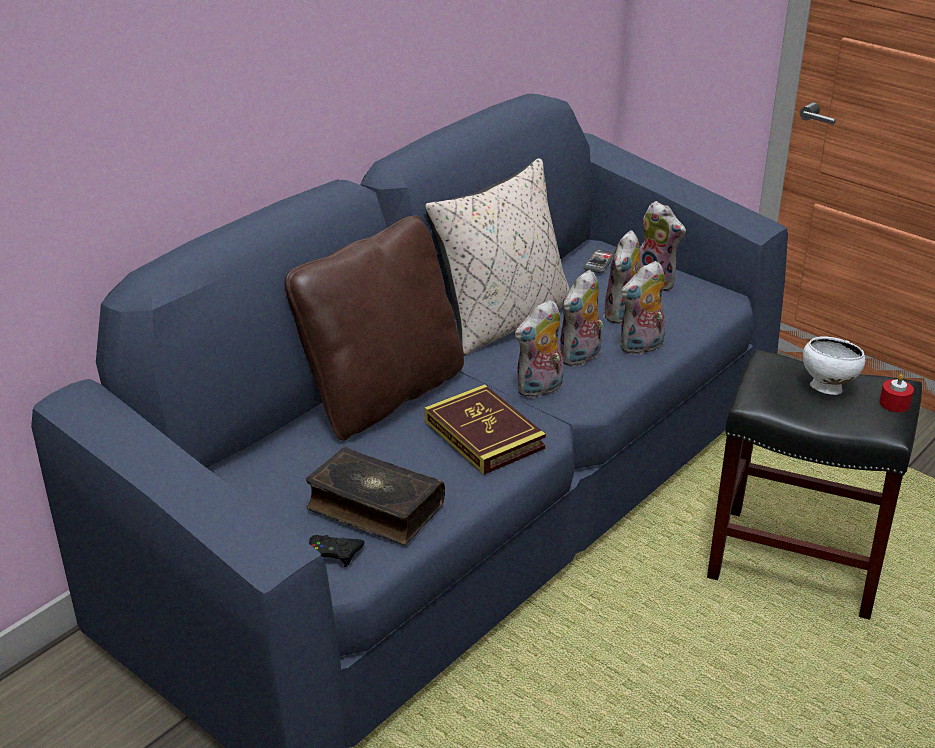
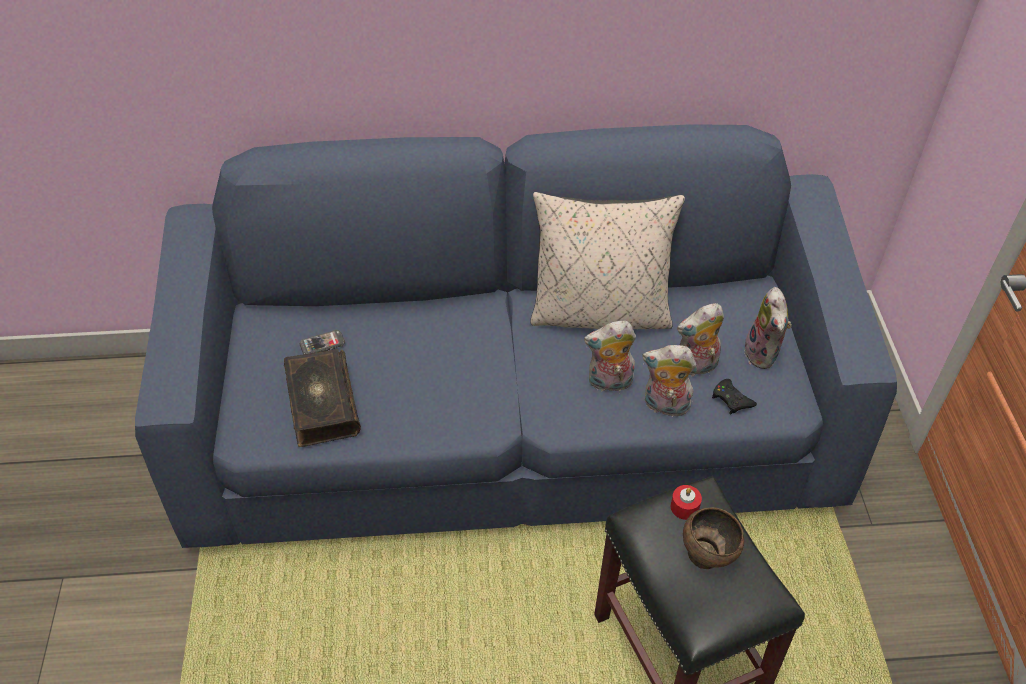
camera: 45 degrees right, 15 degrees up
(334, 553) = (260, 421): black game controller -> black game controller (731, 399)
(382, 395) = (440, 321): brown pillow -> none
(484, 435) = (454, 400): book -> none
(540, 389) = (540, 390): plush toy -> none
(599, 262) = (742, 306): phone -> phone (322, 344)
(826, 388) = (707, 555): white bowl -> brown bowl
(894, 403) = (735, 613): red candle -> red candle (684, 507)

